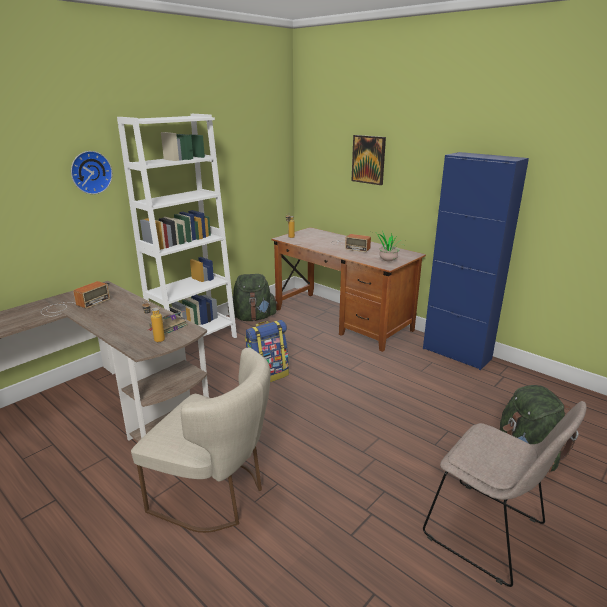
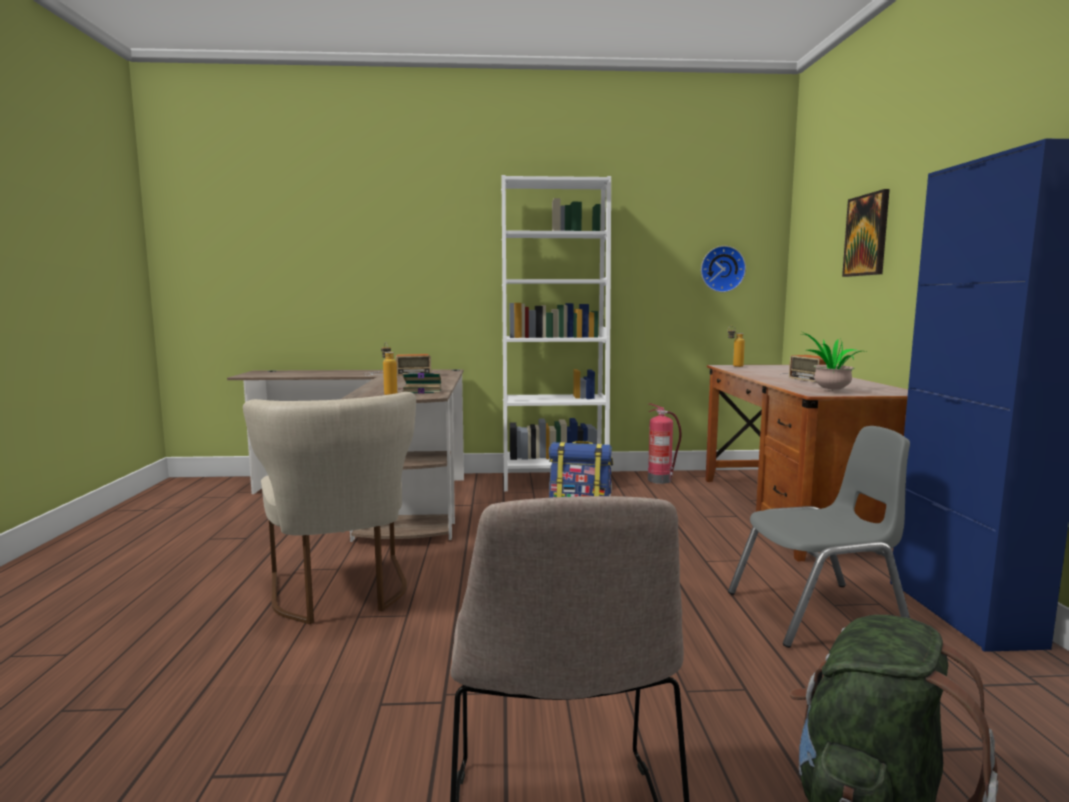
camera: 45 degrees right, 15 degrees down
(90, 172) = (464, 242): wall clock -> wall clock (722, 269)
(253, 318) = (660, 480): green backpack -> fire extinguisher
(421, 378) = (817, 613): none -> grey chair

